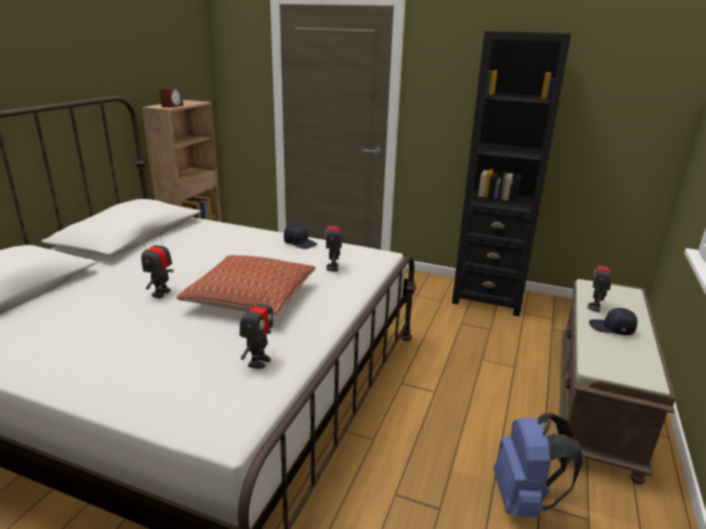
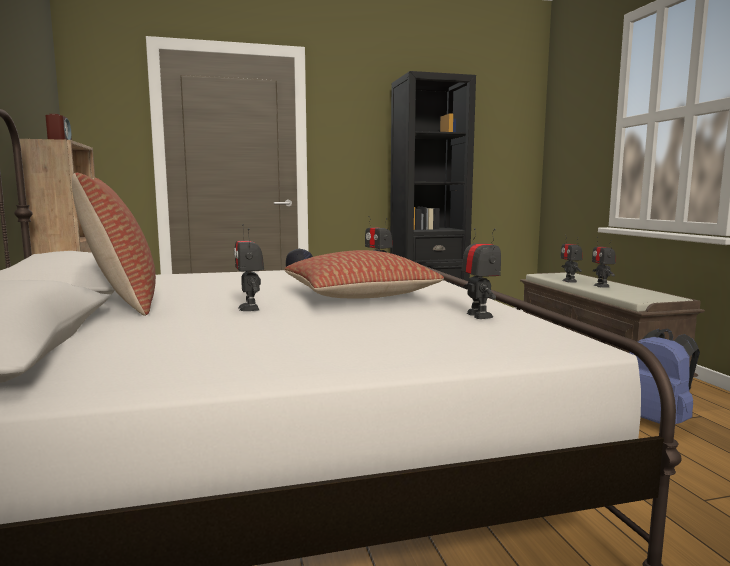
camera: 35 degrees left, 15 degrees down
(119, 262) = (123, 303): none -> pillow
(611, 329) = (601, 286): black cap -> toy robot

